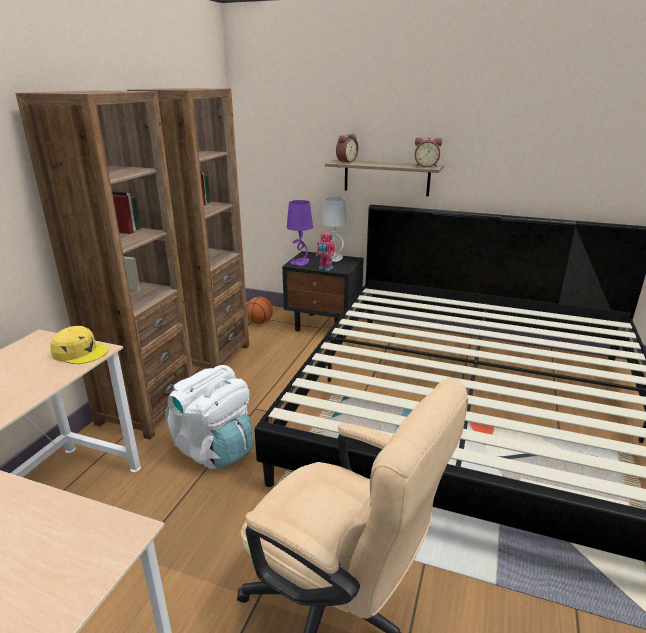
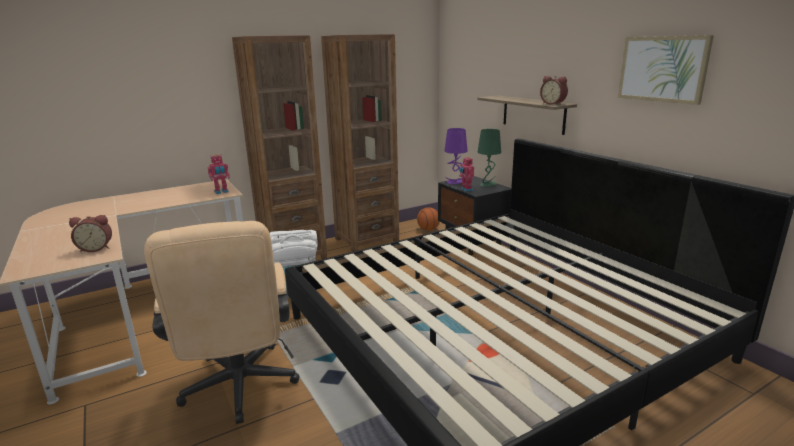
camera: 40 degrees right, 5 degrees down
(80, 352) = (221, 192): yellow cap -> toy robot
(335, 258) = (488, 185): grey table lamp -> green table lamp
(345, 161) = (498, 97): alarm clock -> alarm clock (96, 248)
(539, 129) = (662, 69): none -> picture

